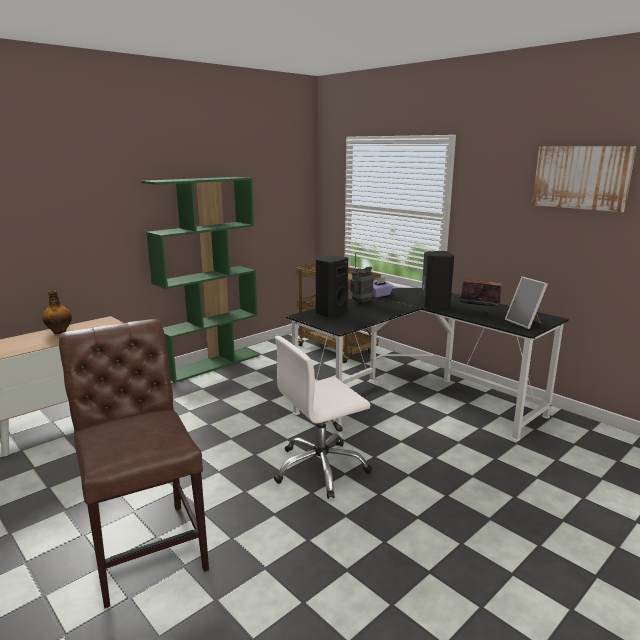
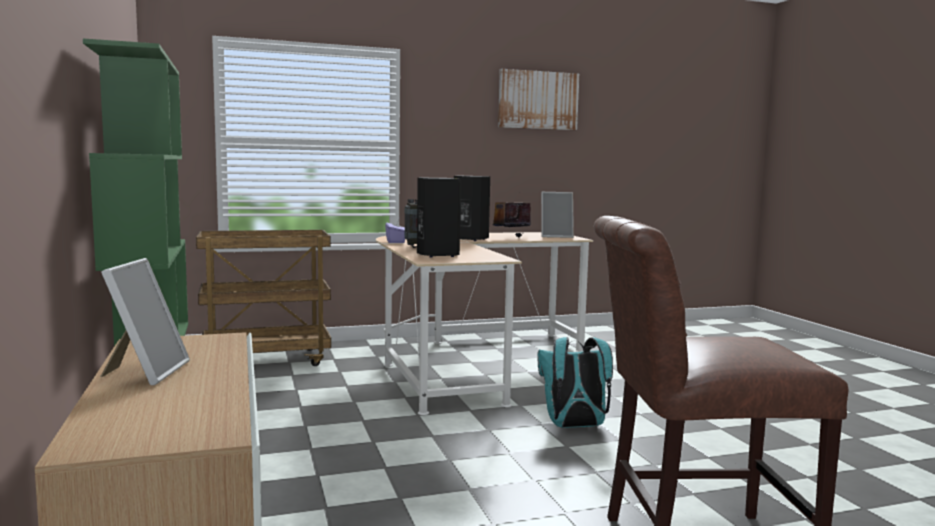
camera: 65 degrees left, 10 degrees down
(59, 331) = (145, 372): bottle -> picture frame
(321, 469) = (574, 426): white office chair -> turquoise backpack
(415, 401) = (468, 362): black desk -> beige desk

